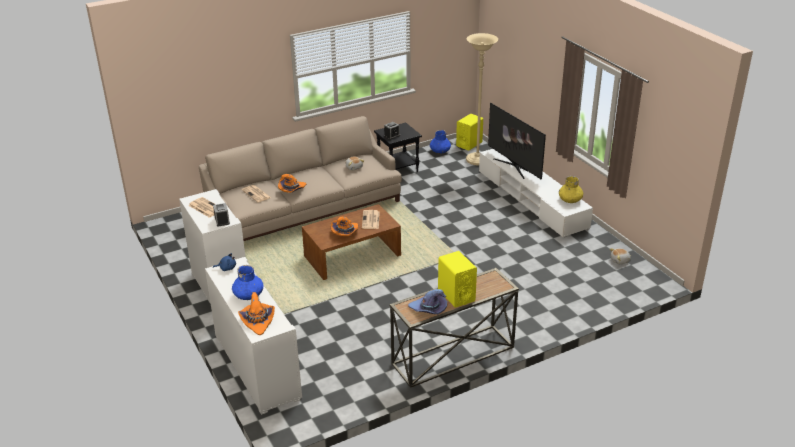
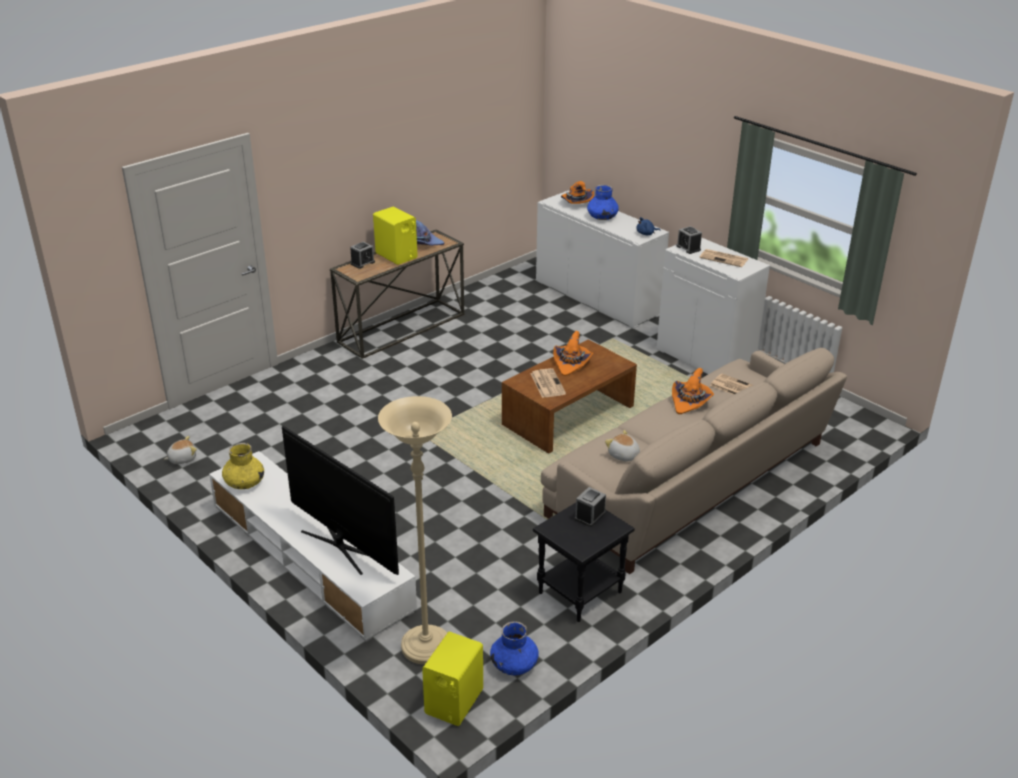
camera: 165 degrees right, 0 degrees up
(488, 290) = (362, 263): none -> alarm clock

